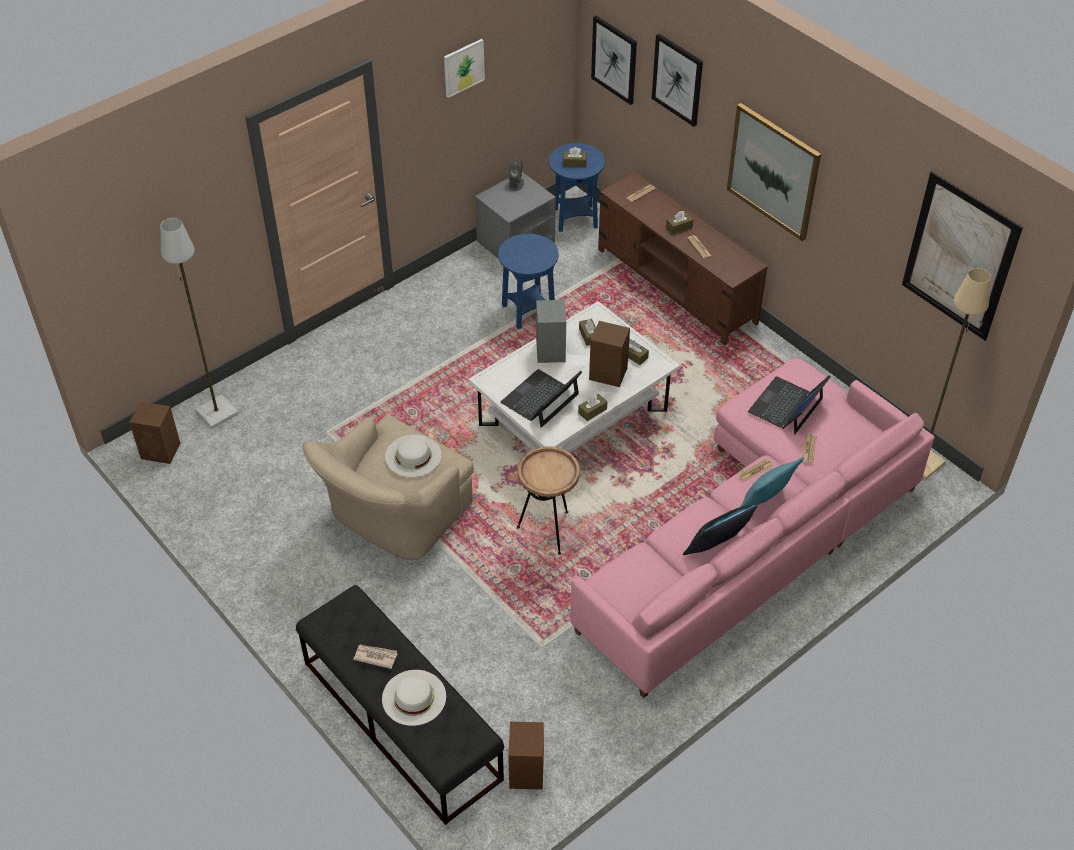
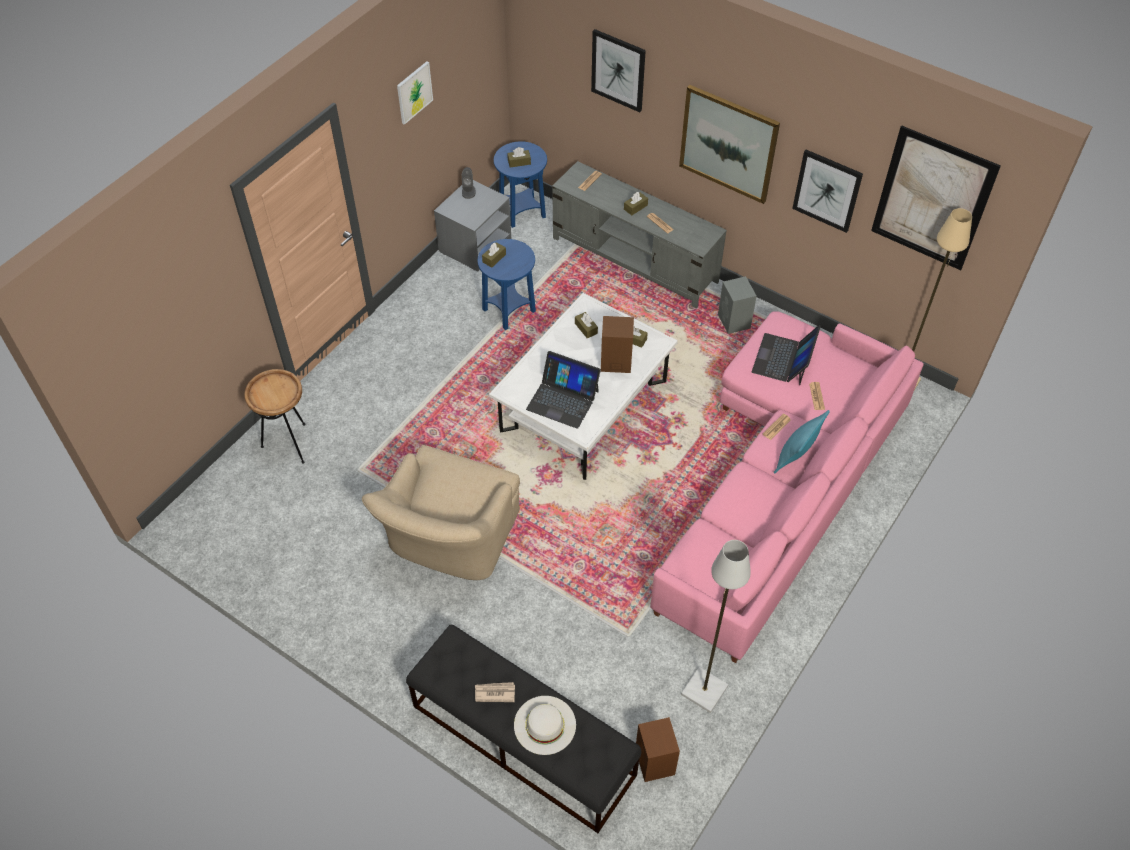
camera: 15 degrees left, 5 degrees up
(161, 451) = (202, 524): brown speaker -> none
(217, 413) = (245, 473): grey floor lamp -> grey floor lamp (704, 691)
(413, 456) = (462, 482): white hat -> none
(540, 399) = (563, 399): laptop -> laptop turned 90 degrees counterclockwise
(548, 531) = (597, 521): brown side table -> brown side table (289, 444)
(550, 352) = (556, 351): grey speaker -> grey speaker (734, 322)
(592, 411) = (614, 401): brown tissue box -> brown tissue box (494, 258)
(614, 59) = (546, 59): picture -> picture (827, 190)
(676, 286) = (635, 260): brown tv stand -> grey tv stand
(717, 549) = (768, 511): blue pillow -> none

